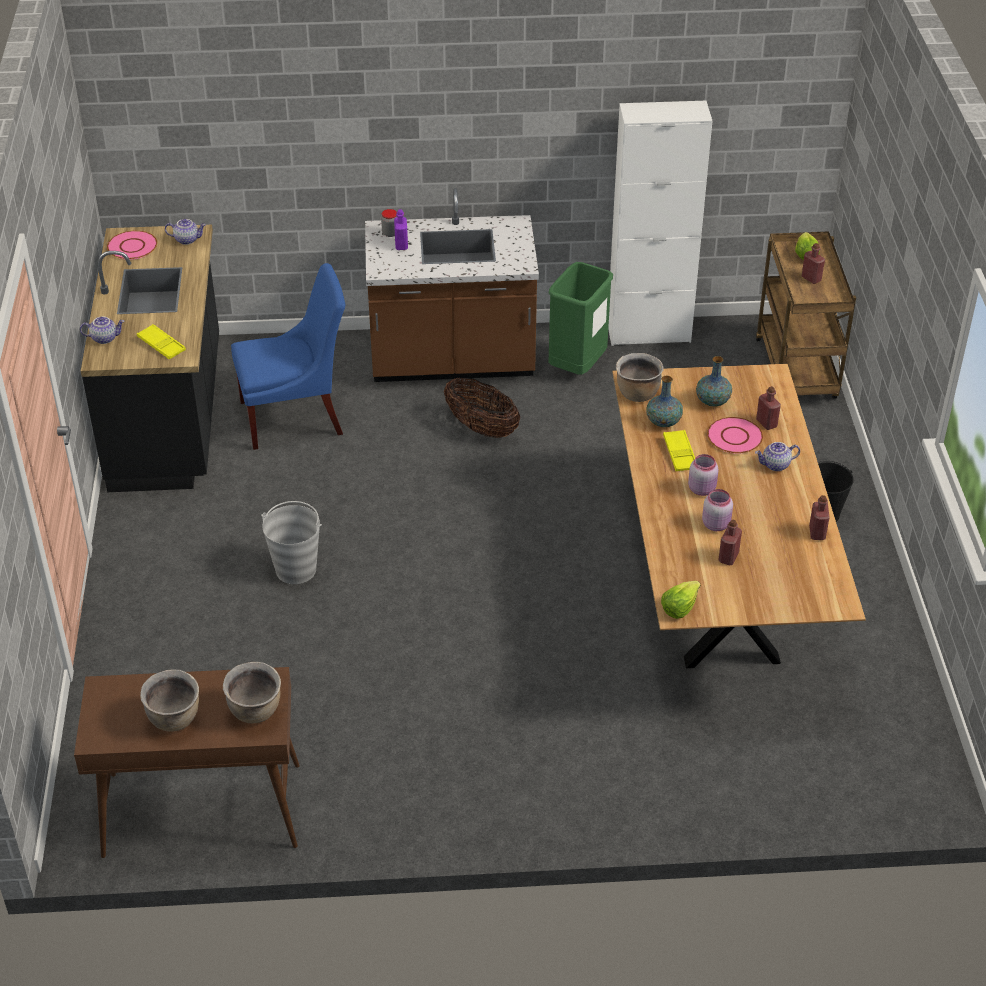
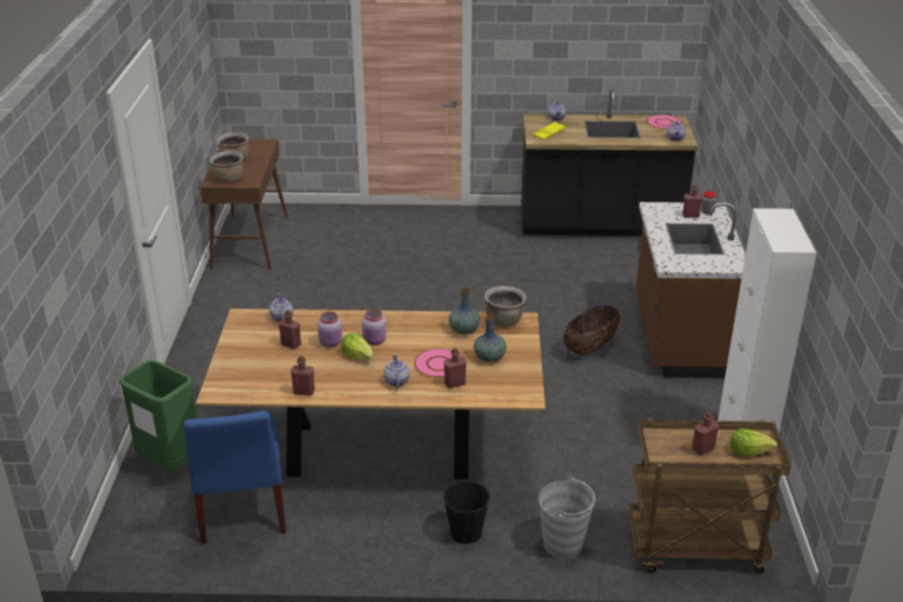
camera: 95 degrees right, 10 degrees down
(296, 417) = (600, 270): blue chair -> blue chair (241, 511)
(296, 569) = (439, 269): grey bucket -> grey bucket (563, 544)
(401, 245) = (690, 216): purple bottle -> red bottle
(577, 367) = (680, 402): green trash can -> green trash can (170, 462)
(672, 575) = (281, 318): none -> teapot
(679, 607) = (247, 318): lettuce -> lettuce (358, 356)
(680, 454) = (421, 334): yellow tray -> none

